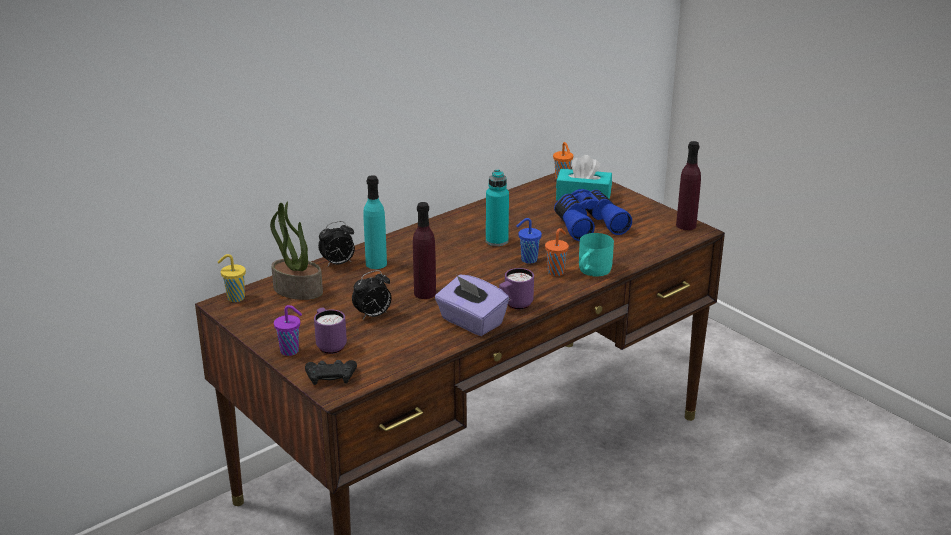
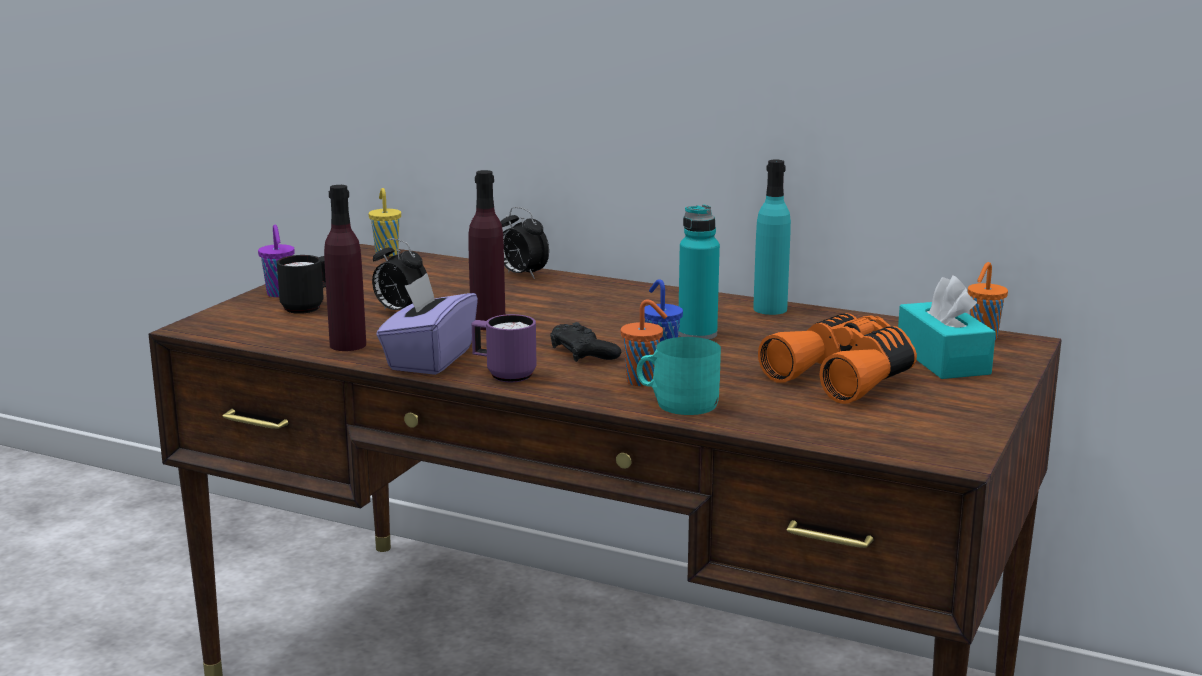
camera: 65 degrees right, 10 degrees down
(297, 290) = (431, 271): potted plant -> none
(329, 345) = (308, 306): purple mug -> black mug
(331, 376) = (231, 320): black game controller -> black game controller (583, 352)
(376, 264) = (543, 290): turquoise bottle -> turquoise bottle (770, 309)
(588, 224) = (845, 377): blue binoculars -> orange binoculars
(686, 225) = (958, 445): purple bottle -> purple bottle (348, 345)

